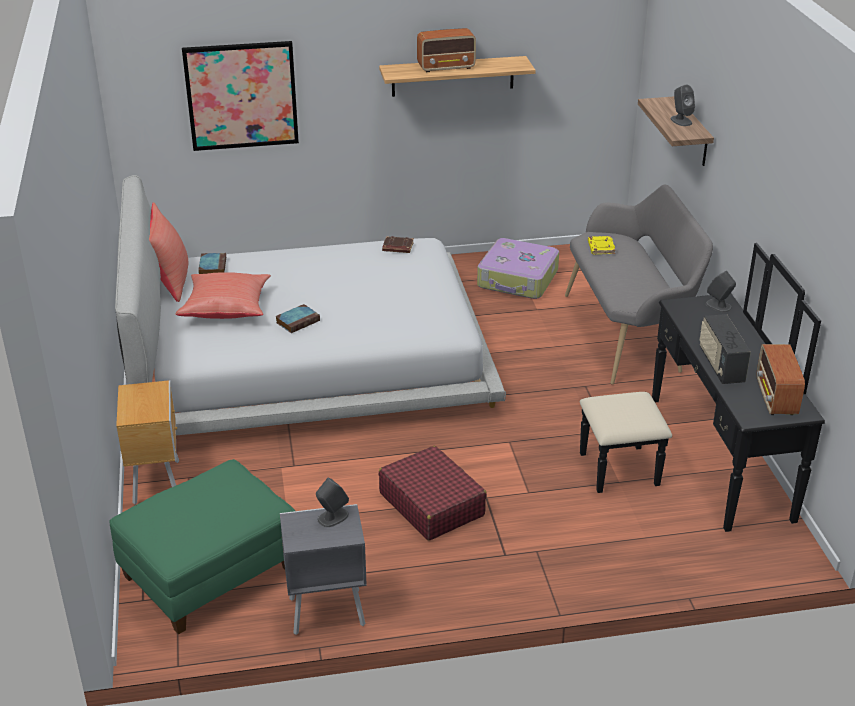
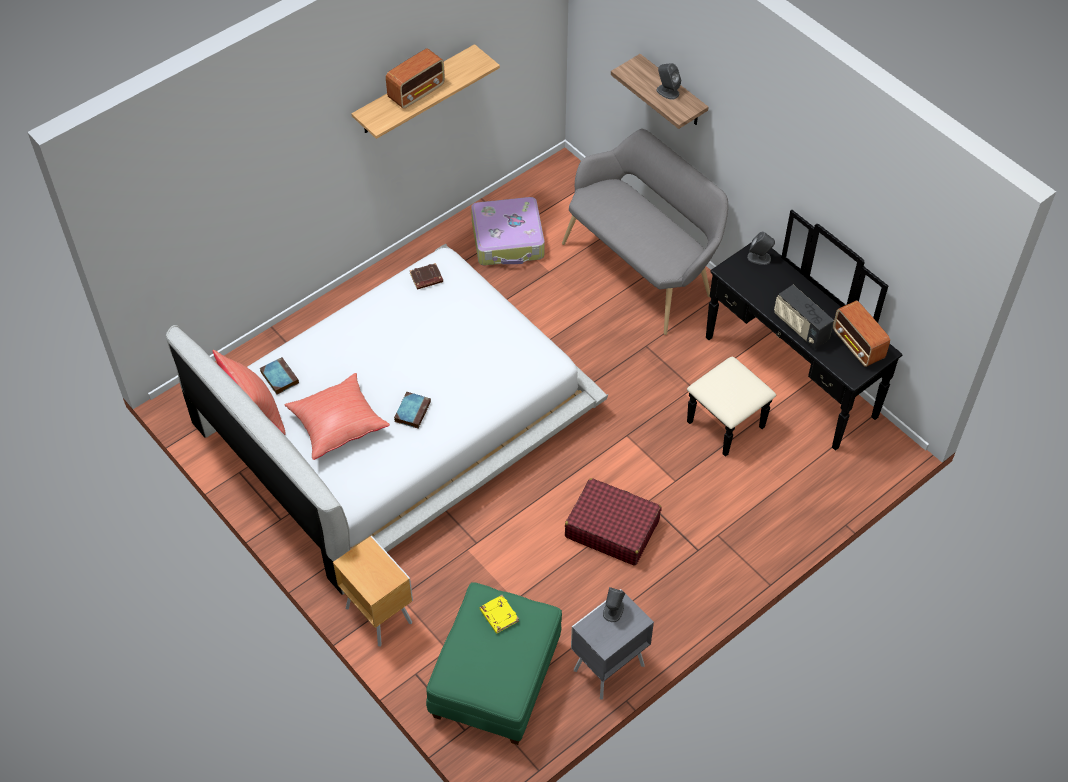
camera: 30 degrees left, 20 degrees up
(241, 95) = (233, 198): picture -> none
(600, 247) = (603, 207): yellow book -> yellow book (498, 615)

